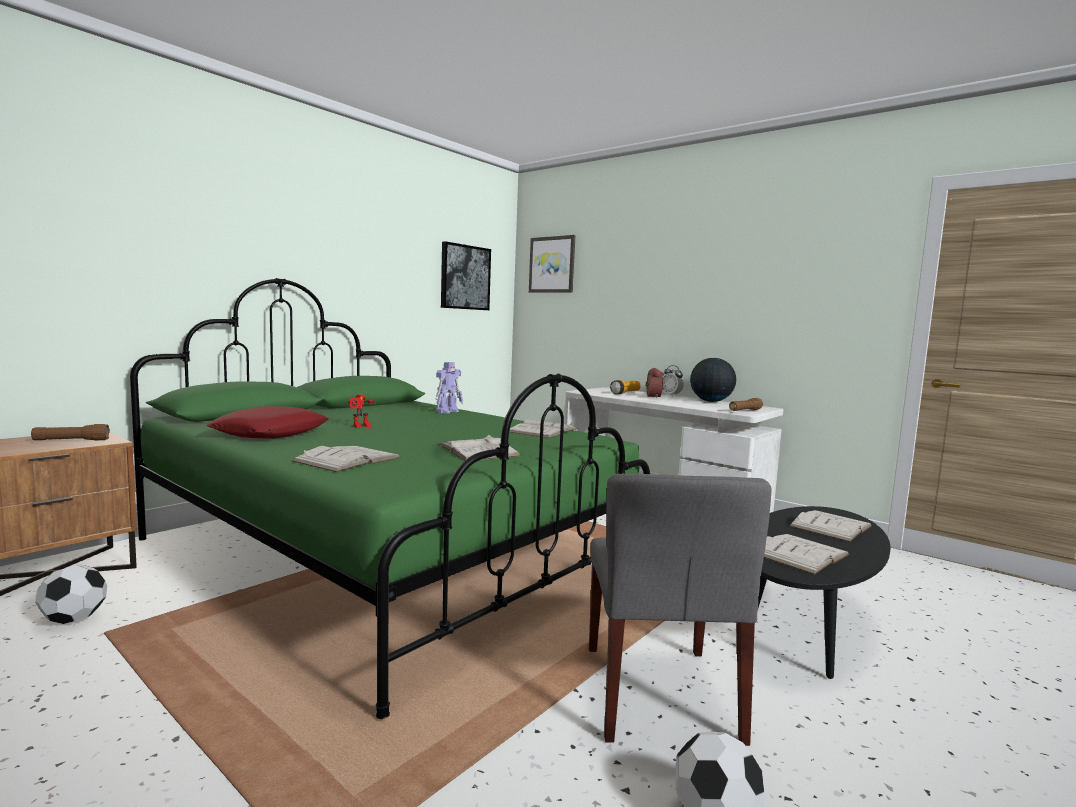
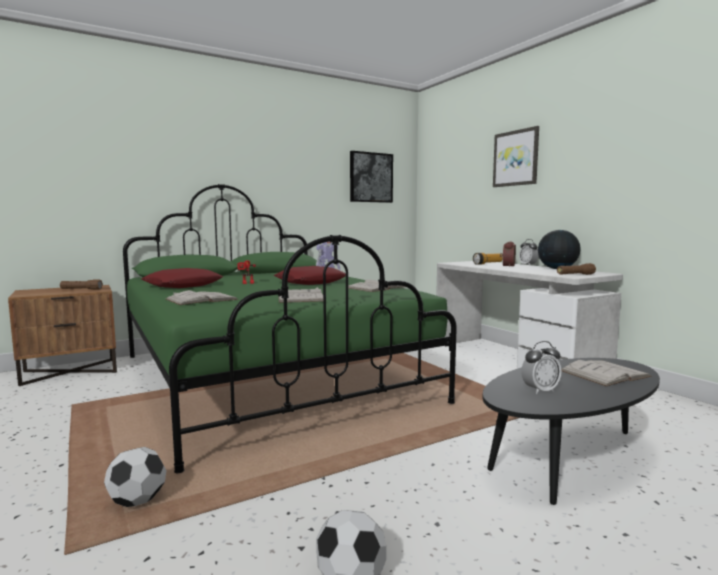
camera: 20 degrees right, 0 degrees up
(74, 619) = (63, 396): football -> football (137, 501)
(446, 423) = (311, 282): none -> red pillow
(552, 264) = (441, 162): picture -> picture (516, 158)
(660, 693) = (387, 490): grey chair -> none
(799, 554) = (540, 391): white book -> alarm clock

